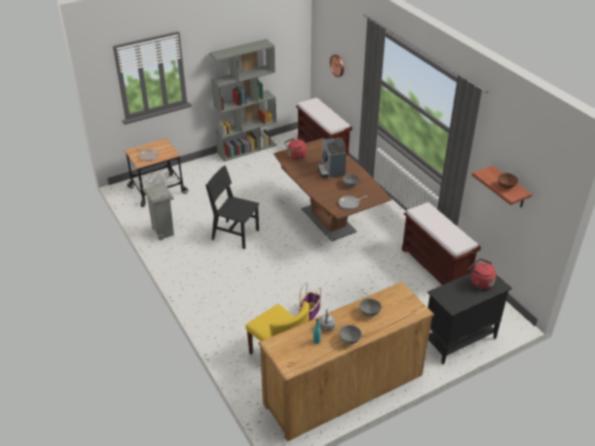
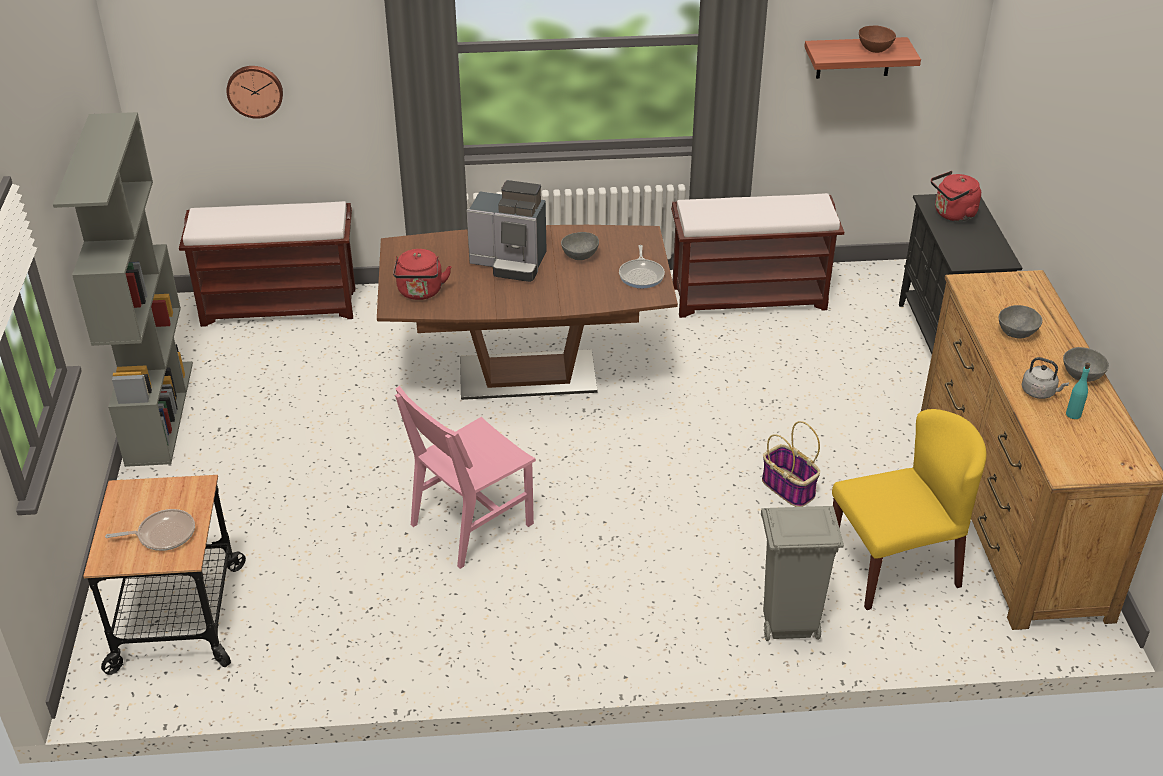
camera: 65 degrees left, 0 degrees up
(163, 232) = (368, 650): grey trash can -> grey trash can (788, 626)
(235, 234) = (471, 524): black chair -> pink chair

